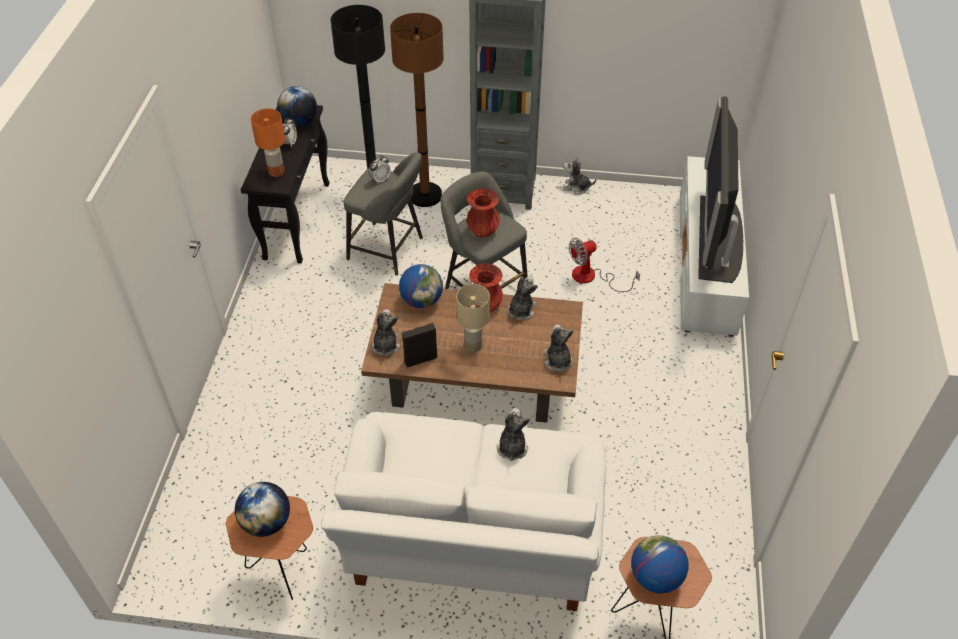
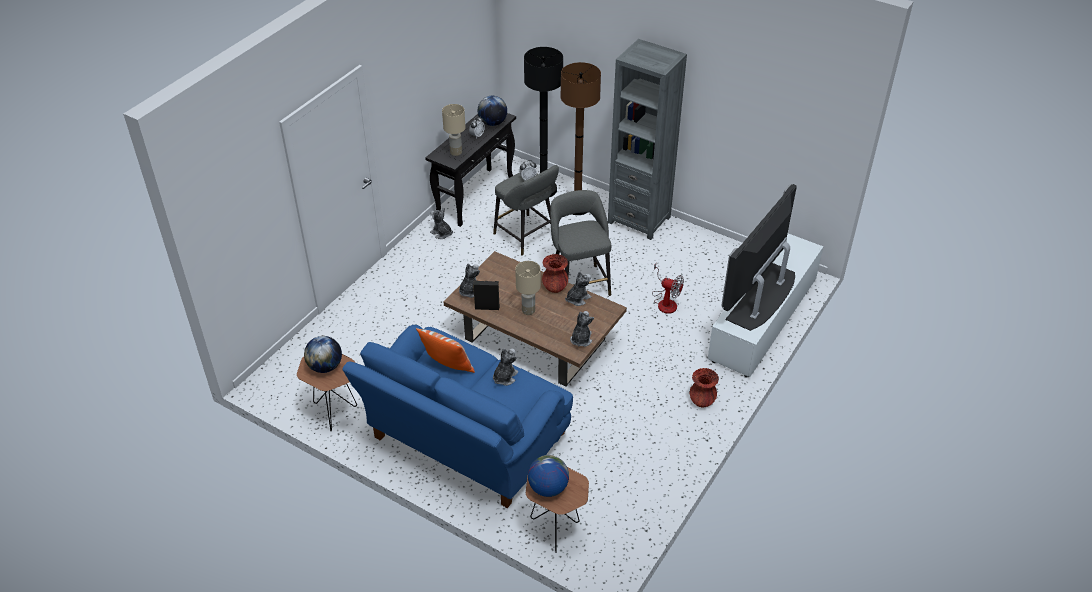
camera: 25 degrees right, 5 degrees down
(276, 172) = (455, 152): orange table lamp -> beige table lamp
(422, 300) = (512, 270): globe -> none
(432, 460) = (448, 366): none -> pillow
(472, 543) = (464, 442): white sofa -> blue sofa
(482, 230) = (577, 234): red vase -> red vase (701, 401)
(576, 187) = (697, 234): plush toy -> plush toy (441, 233)
(592, 277) = (665, 301): fan -> fan turned 150 degrees counterclockwise

